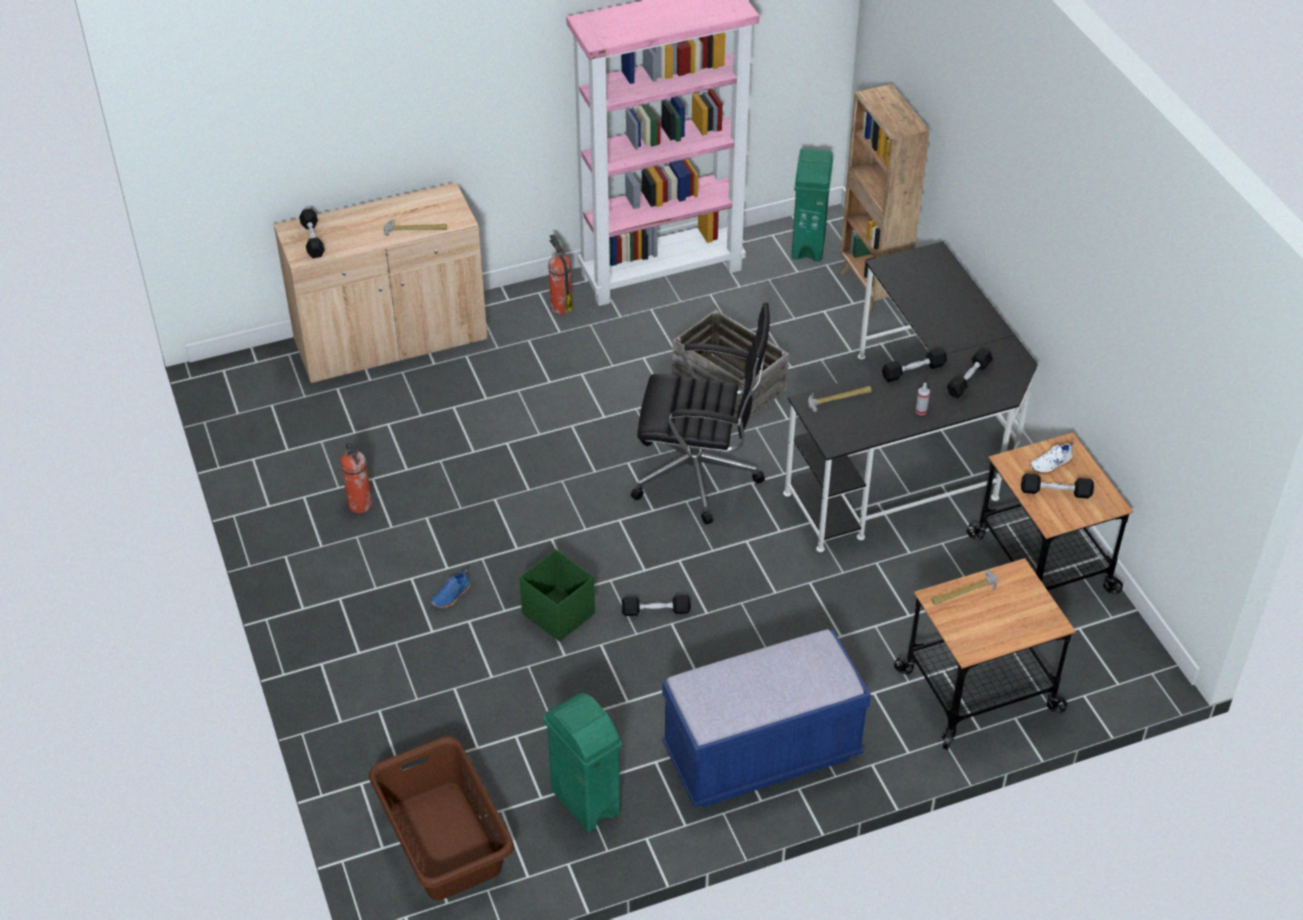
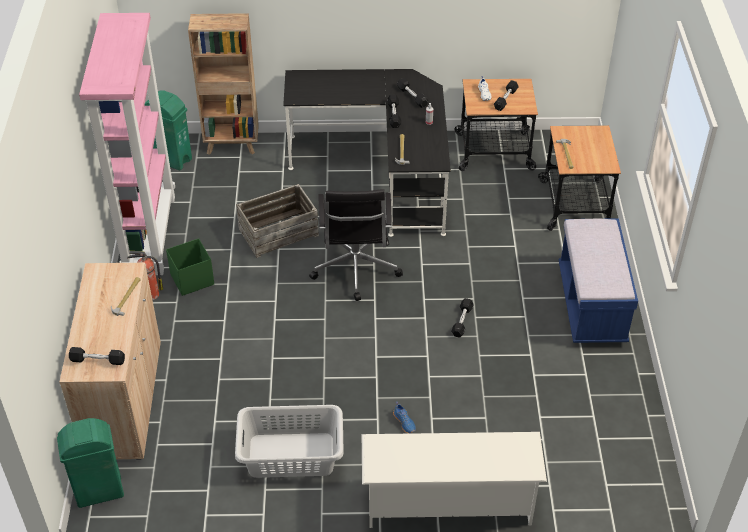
camera: 70 degrees left, 0 degrees up
(338, 671) = (448, 502): none -> white shoe rack
(360, 505) = (291, 456): fire extinguisher -> grey laundry basket
(443, 842) = (614, 474): brown laundry basket -> none
(558, 613) = (444, 369): green storage box -> green storage box (191, 280)
(585, 803) = (604, 395): green trash can -> green trash can (100, 491)
(699, 476) = (355, 269): black office chair -> black office chair turned 150 degrees clockwise

